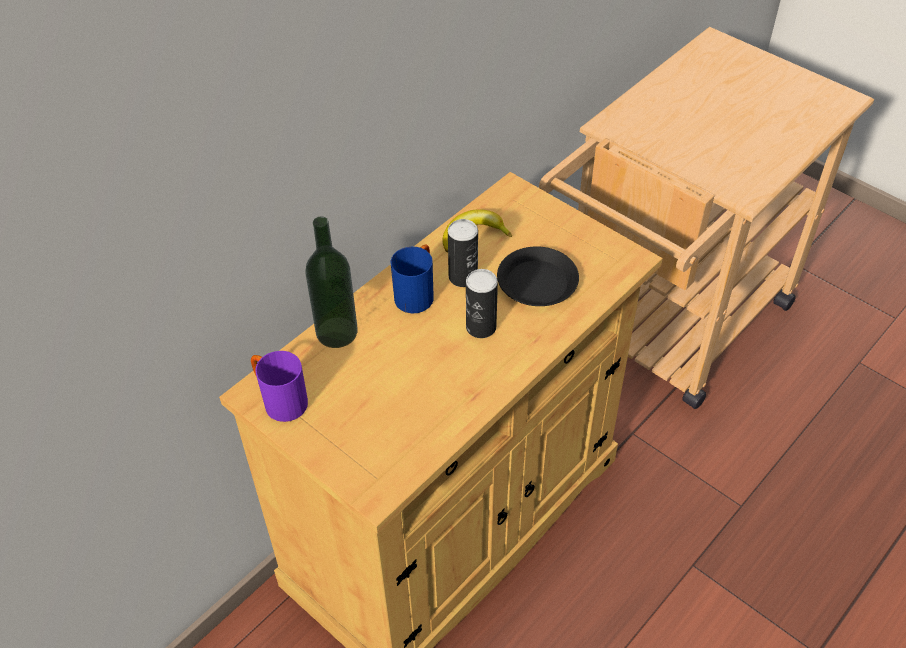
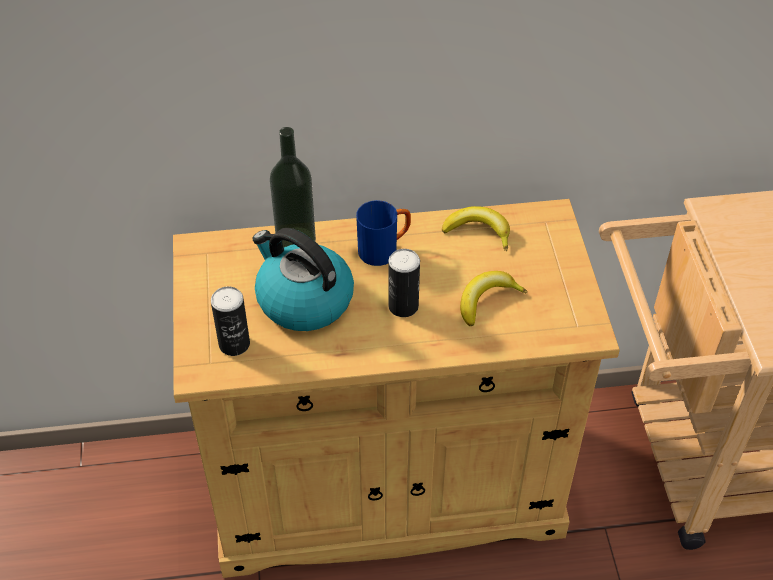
camera: 40 degrees right, 0 degrees up
(279, 400) = (206, 263): purple mug -> none
(397, 375) = (303, 300): none -> kettle
(463, 277) = (433, 259): can -> can (234, 344)
(536, 282) = (486, 300): black plate -> banana

